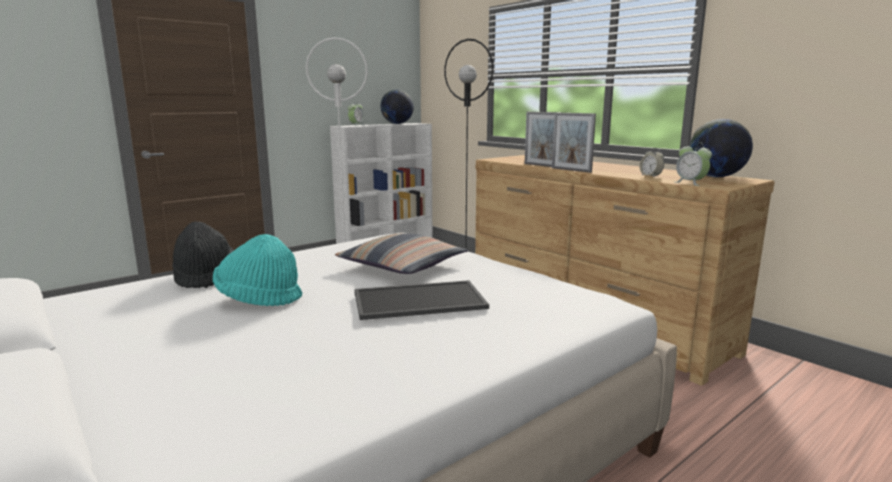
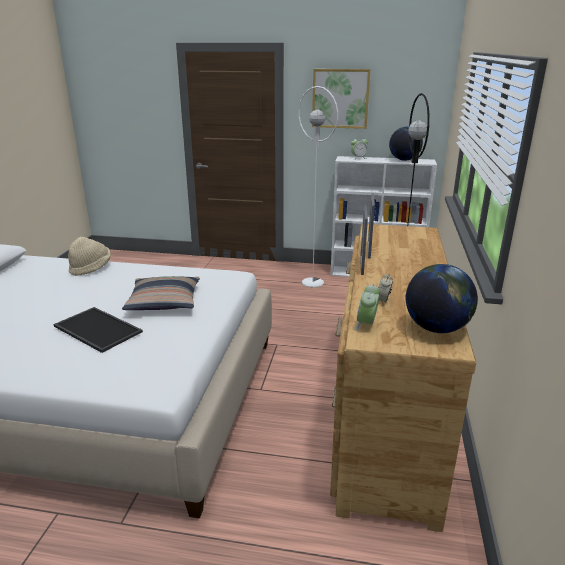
camera: 50 degrees right, 10 degrees up
(205, 277) = (91, 268): black hat -> beige hat
(259, 298) = (69, 292): turquoise hat -> none
(323, 61) = (340, 98): none -> picture

